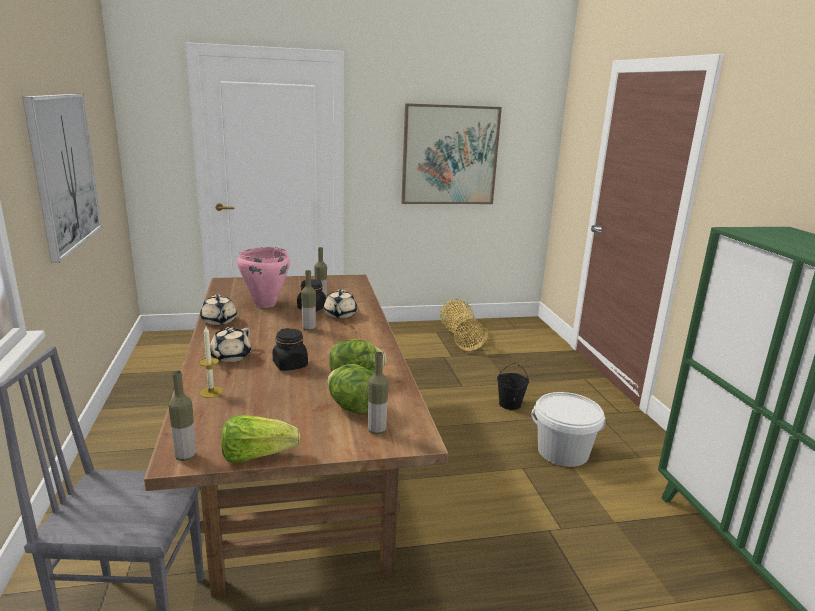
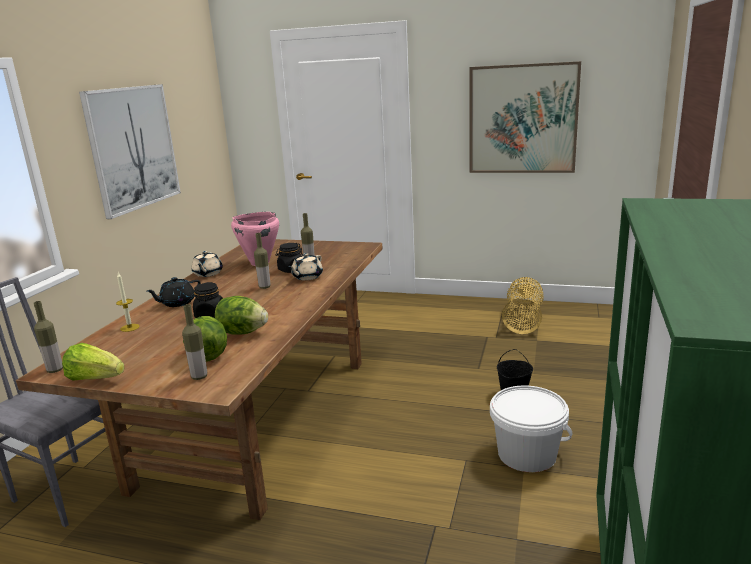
camera: 30 degrees right, 0 degrees up
(230, 357) = (177, 303): beige teapot -> black teapot

